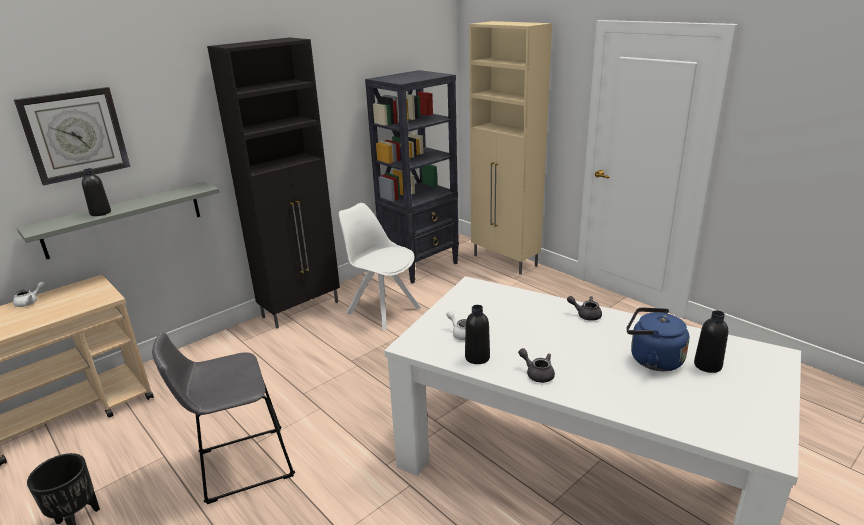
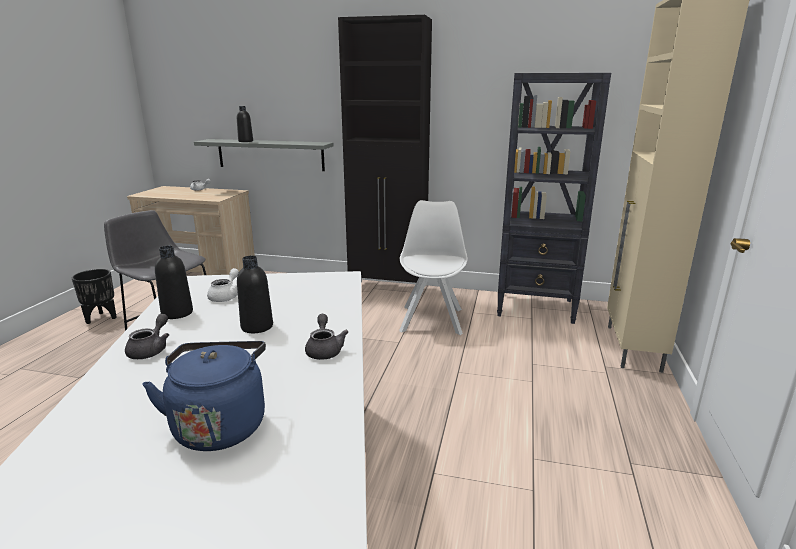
camera: 55 degrees right, 5 degrees down
(75, 135) = (249, 81): wall clock -> none
(707, 365) = (224, 486): black bottle -> black bottle (257, 326)

